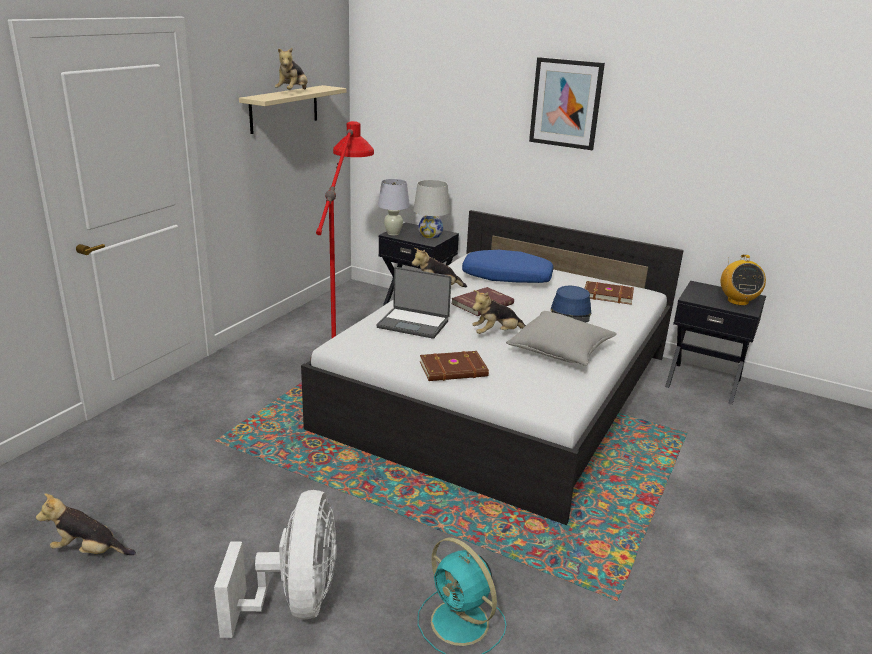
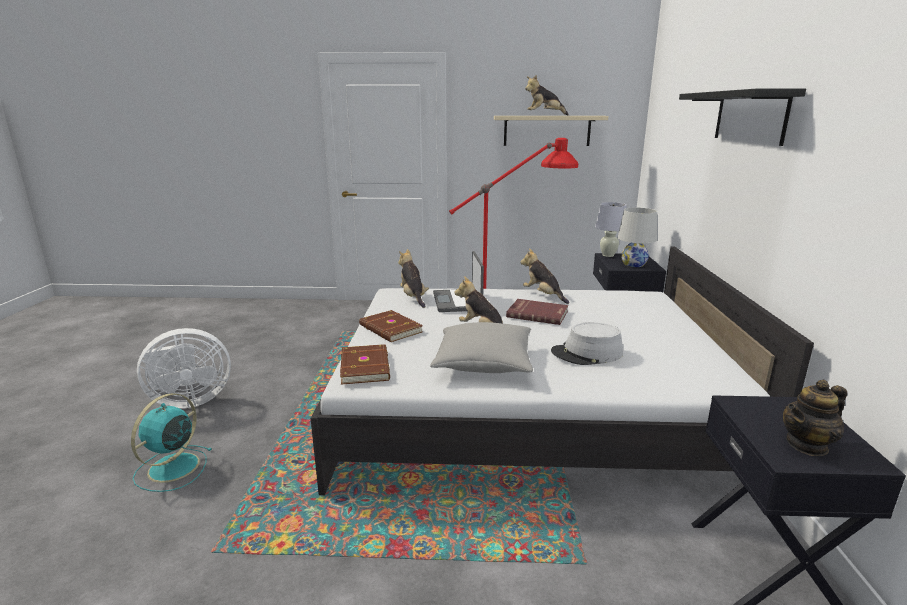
camera: 65 degrees right, 5 degrees down
(89, 551) = (222, 337): plush toy -> plush toy (413, 297)
(506, 277) = (623, 313): blue pillow -> none
(566, 103) = (749, 116): picture -> black shelf
(571, 313) = (587, 353): blue hat -> grey hat
(607, 294) = (682, 365): brown book -> brown book (366, 366)
(737, 301) = (807, 445): radio -> teapot

